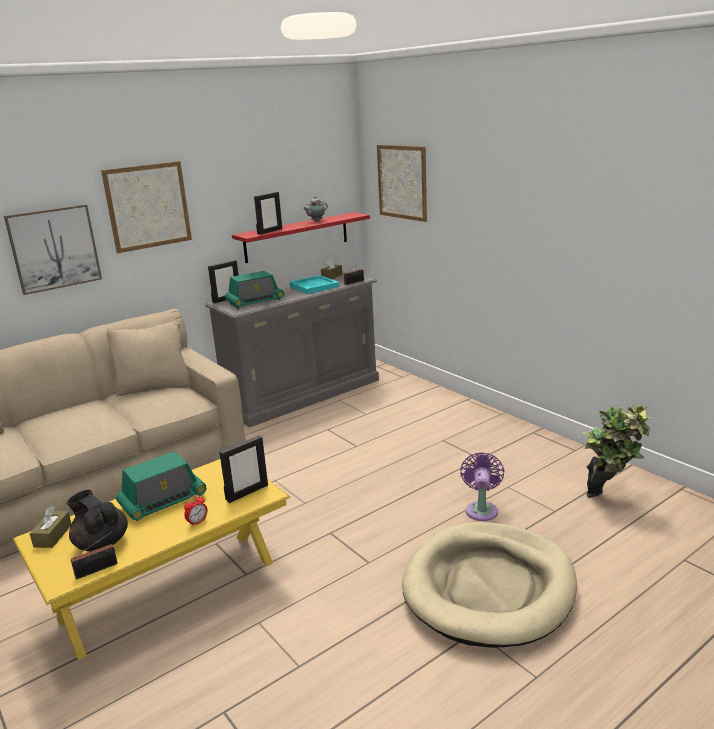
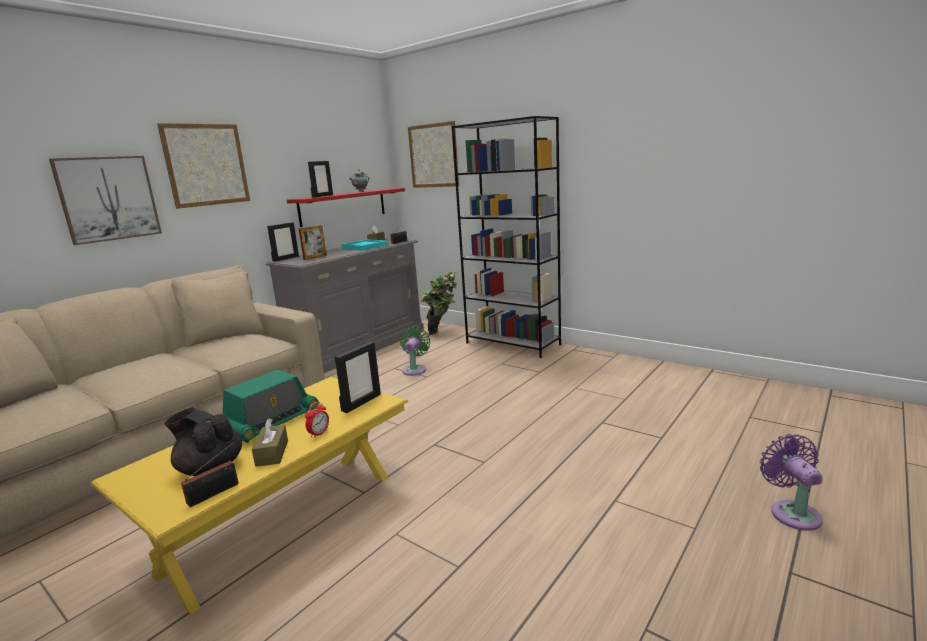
camera: 15 degrees left, 5 degrees down
(53, 536) = (145, 471): brown tissue box -> brown tissue box (272, 453)
(255, 301) = (315, 257): radio -> picture frame
(348, 434) = (415, 369): none -> green fan
(469, 414) = (513, 344): none -> grey bookcase
(481, 509) = (563, 406): purple fan -> purple fan (792, 512)
(489, 587) = (606, 463): beige dog bed -> none
(610, 496) = (662, 382): potted plant -> potted plant (443, 333)

